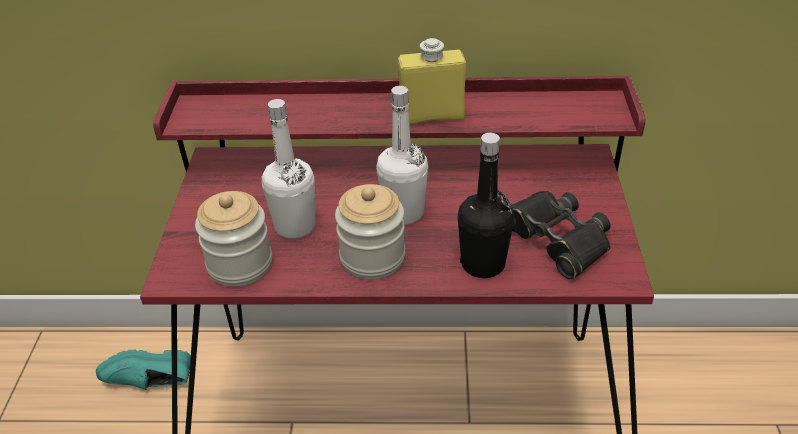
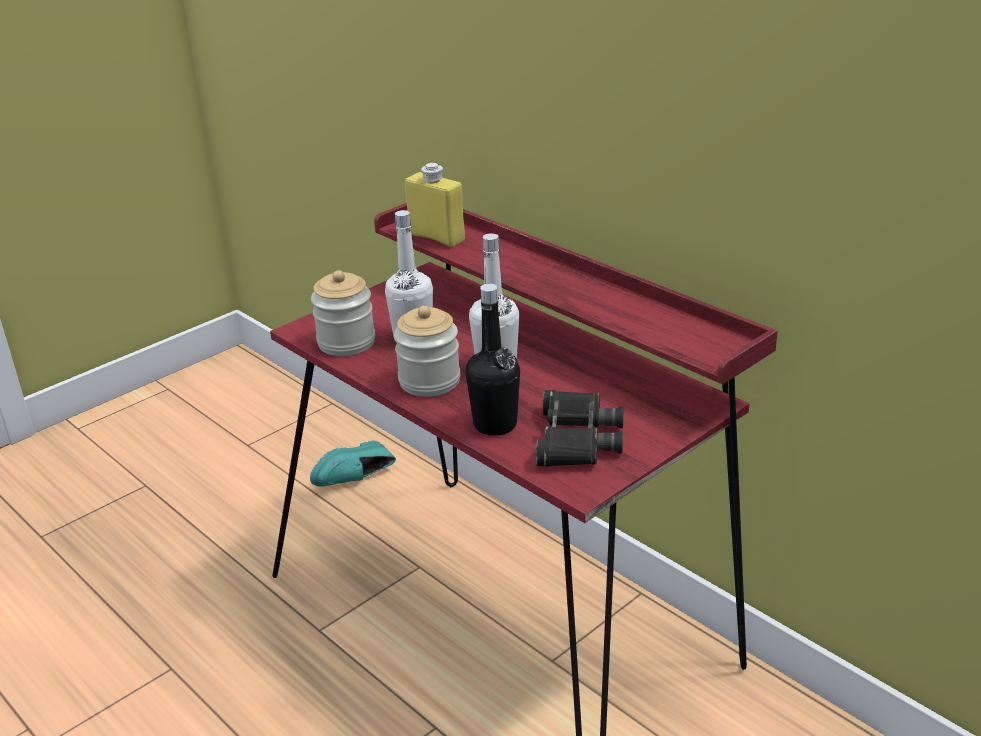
camera: 45 degrees right, 10 degrees down
(150, 384) = (357, 479): turquoise shoe -> turquoise shoe turned 75 degrees counterclockwise
(431, 117) = (568, 293): yellow bottle -> yellow bottle (436, 237)

